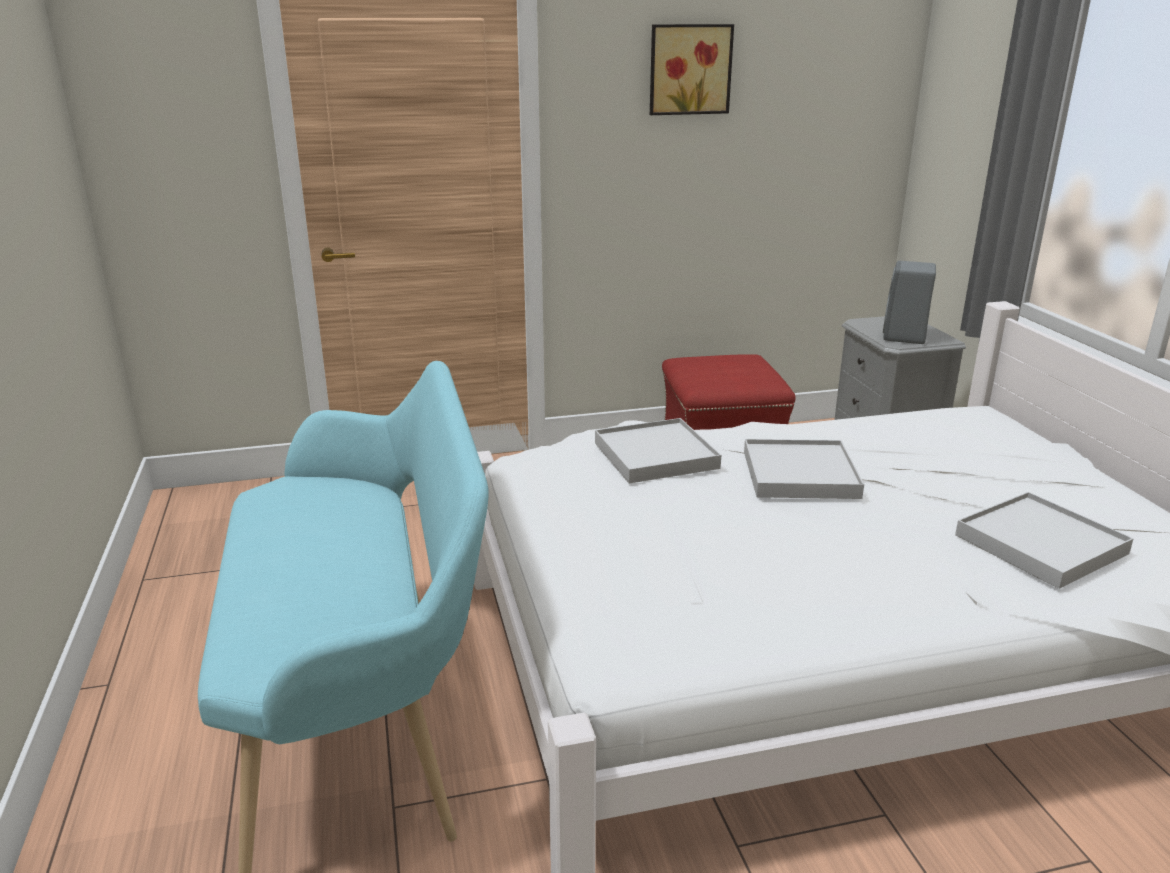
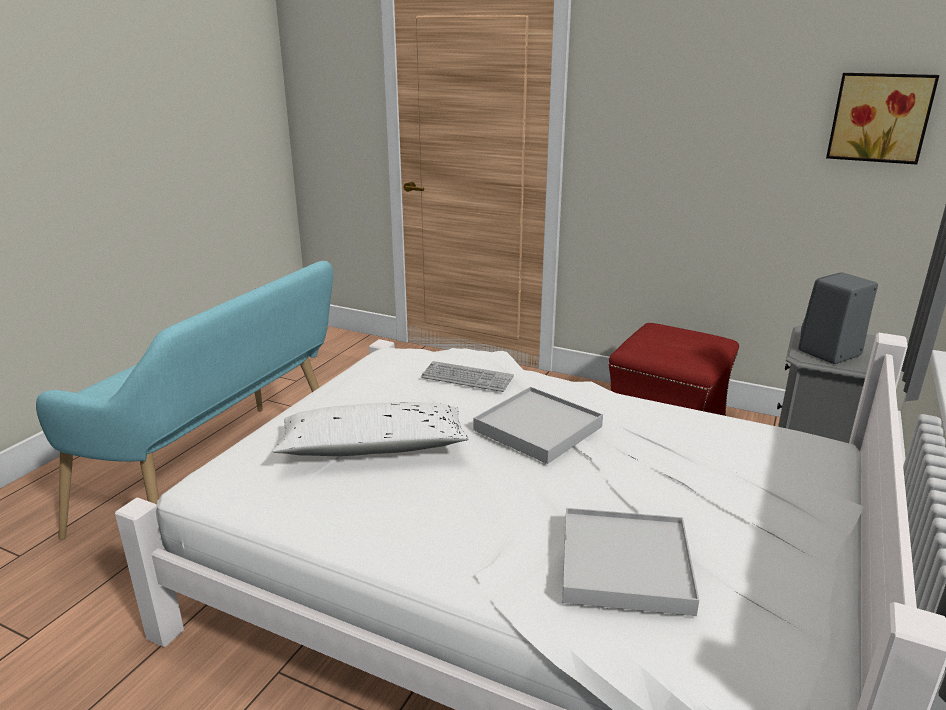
camera: 40 degrees right, 0 degrees up
(656, 455) = (467, 378): white tray -> keyboard
(689, 69) = (703, 62): picture -> picture (879, 117)
(700, 550) = (373, 447): none -> white pillow

